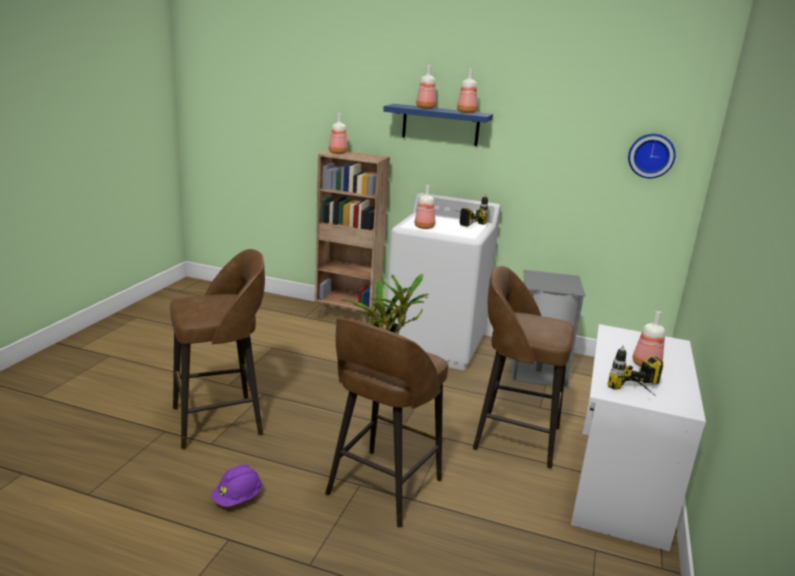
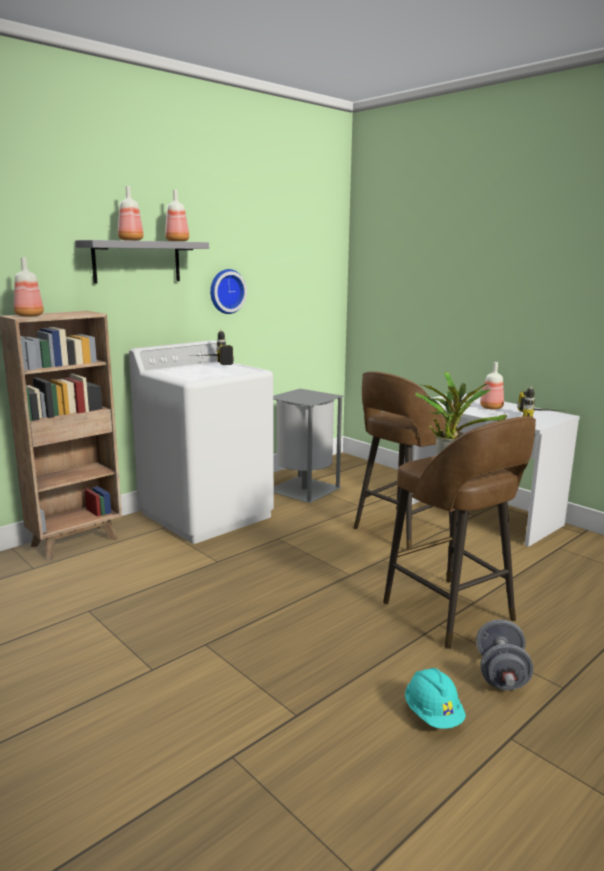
camera: 60 degrees left, 5 degrees down
(220, 420) = (244, 695): brown stool -> none
(238, 498) = (433, 714): purple hard hat -> turquoise hard hat
(307, 527) = (501, 674): none -> grey dumbbell
(424, 227) = (204, 375): bottle -> none
(440, 125) = (137, 261): blue shelf -> grey shelf
(651, 155) = (314, 267): wall clock -> wall clock (226, 291)

